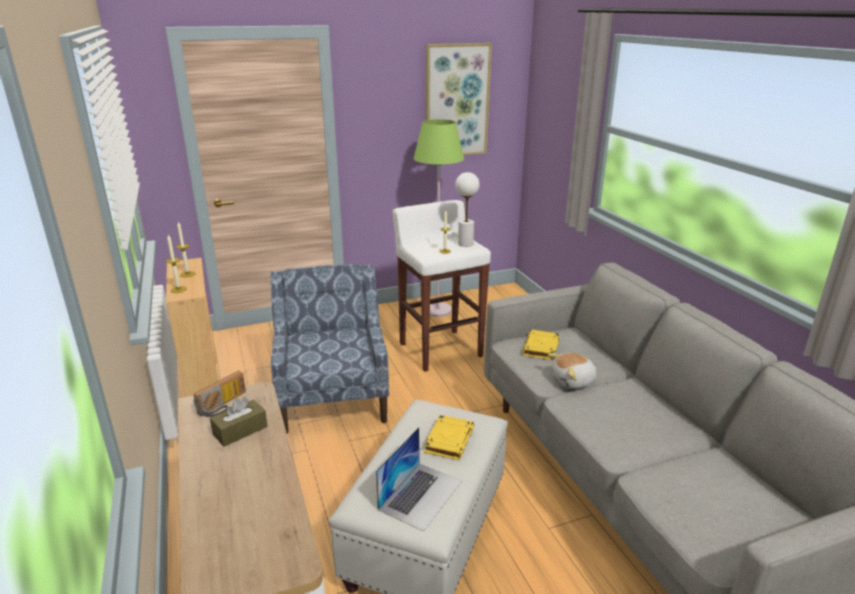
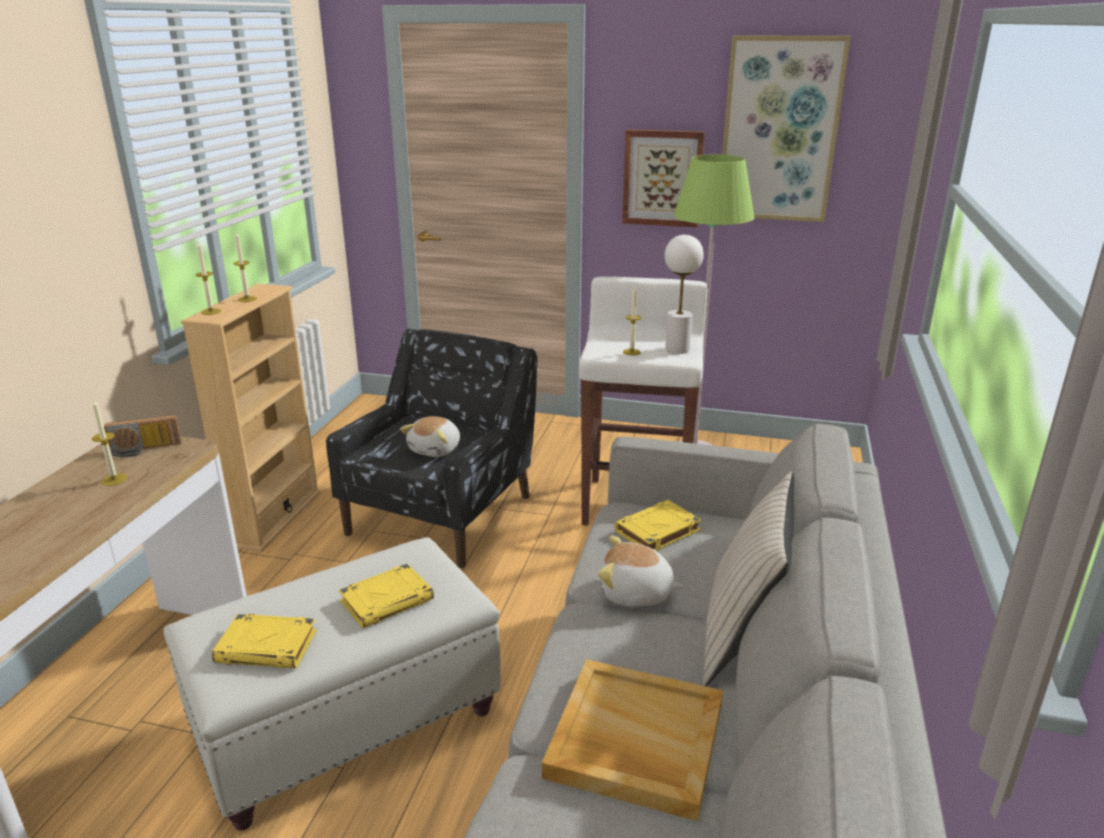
camera: 35 degrees right, 0 degrees up
(240, 430) = (114, 480): brown tissue box -> candle
(333, 396) = (443, 514): blue armchair -> black armchair
(341, 349) = (436, 449): none -> plush toy
(390, 138) = (662, 178): none -> picture
(421, 495) = (268, 647): laptop -> yellow book
(638, 380) = (742, 635): none -> beige pillow
(661, 443) = (634, 741): none -> beige tray

